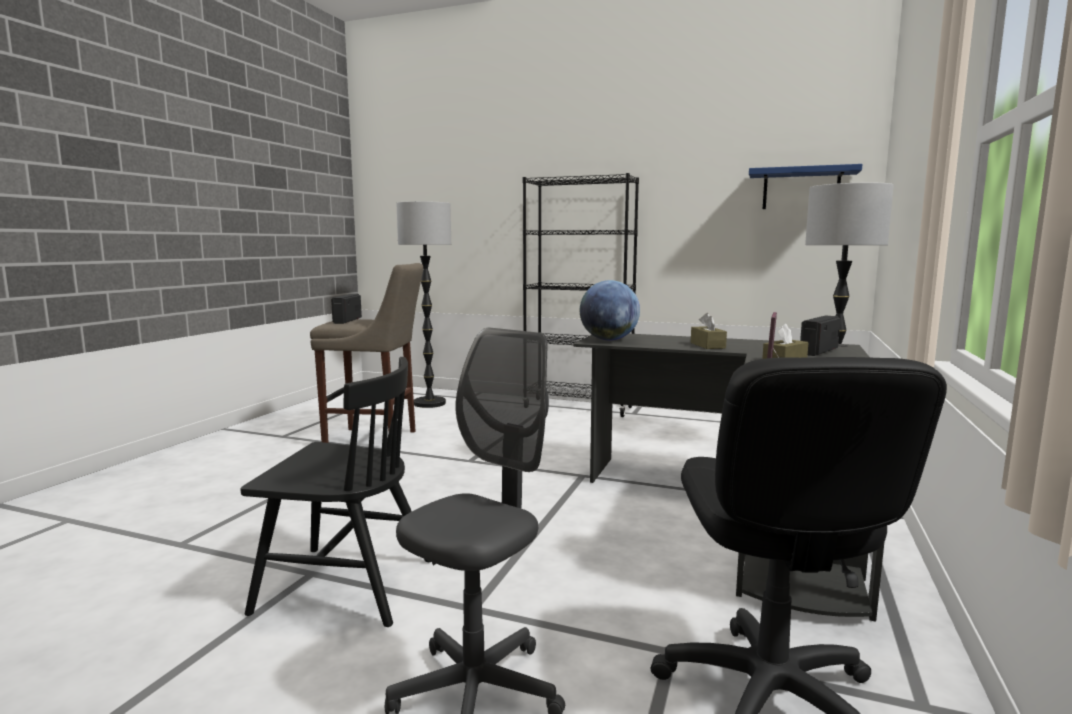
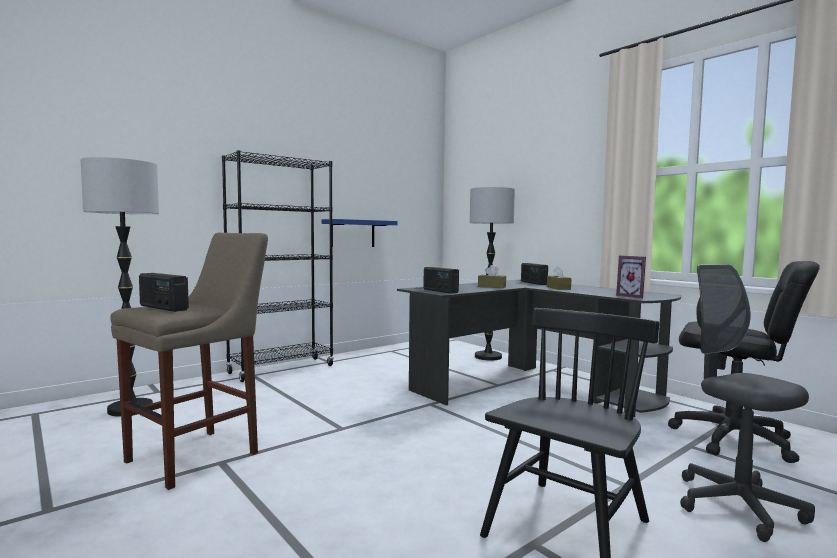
camera: 60 degrees left, 5 degrees down
(608, 340) = (440, 291): globe -> radio
(801, 189) = (408, 187): blue shelf -> blue shelf (352, 233)

